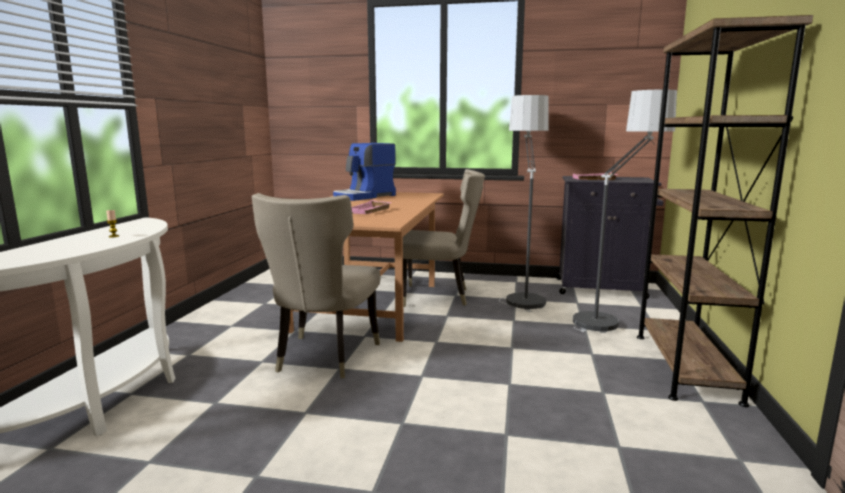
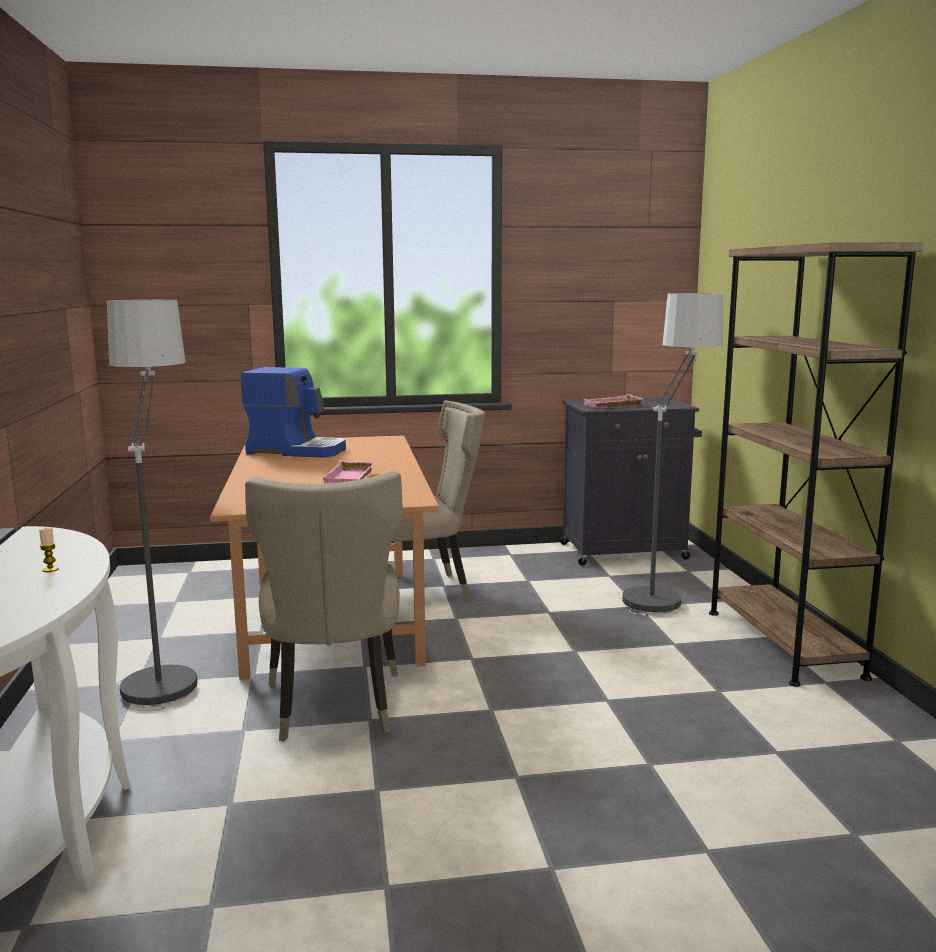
camera: 20 degrees left, 0 degrees up
(364, 196) = (297, 450): coffee machine -> coffee machine turned 105 degrees counterclockwise
(522, 294) = (531, 572): floor lamp -> floor lamp (163, 665)

